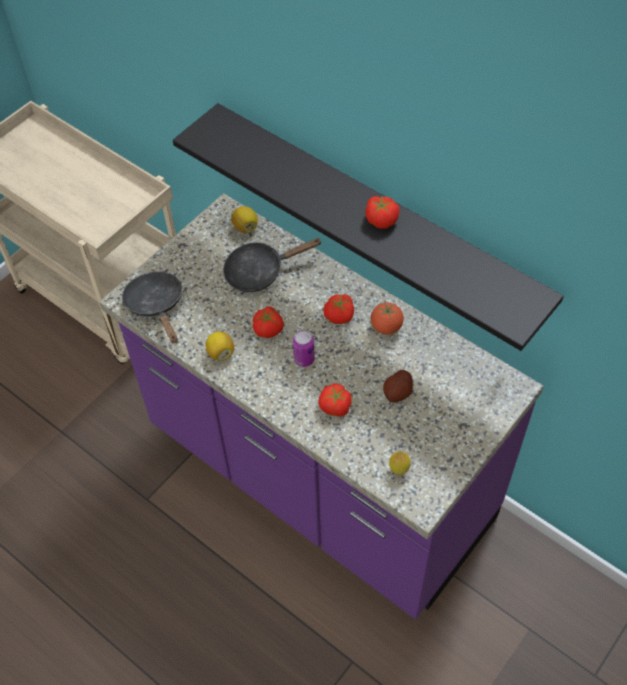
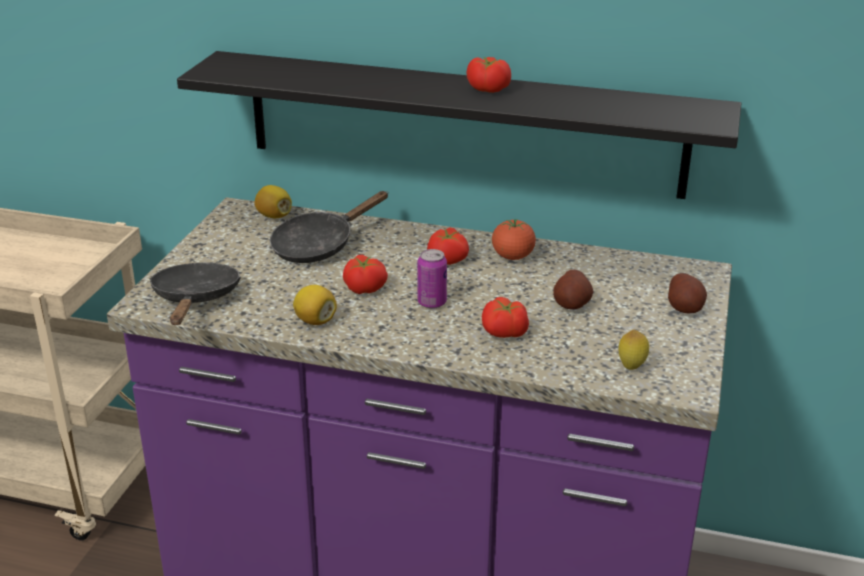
camera: 25 degrees left, 25 degrees down
(156, 305) = (195, 299): black frying pan -> black frying pan turned 45 degrees clockwise
(474, 423) = (685, 308): none -> potato

